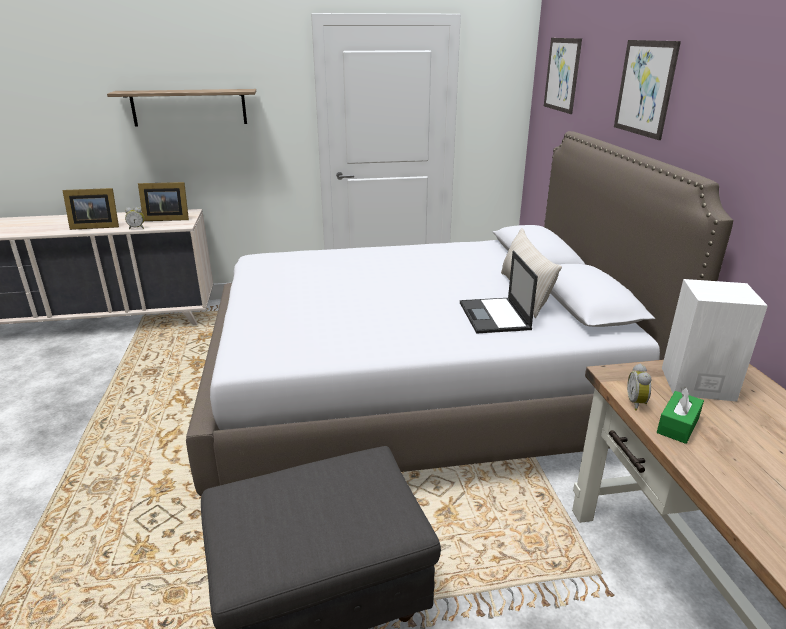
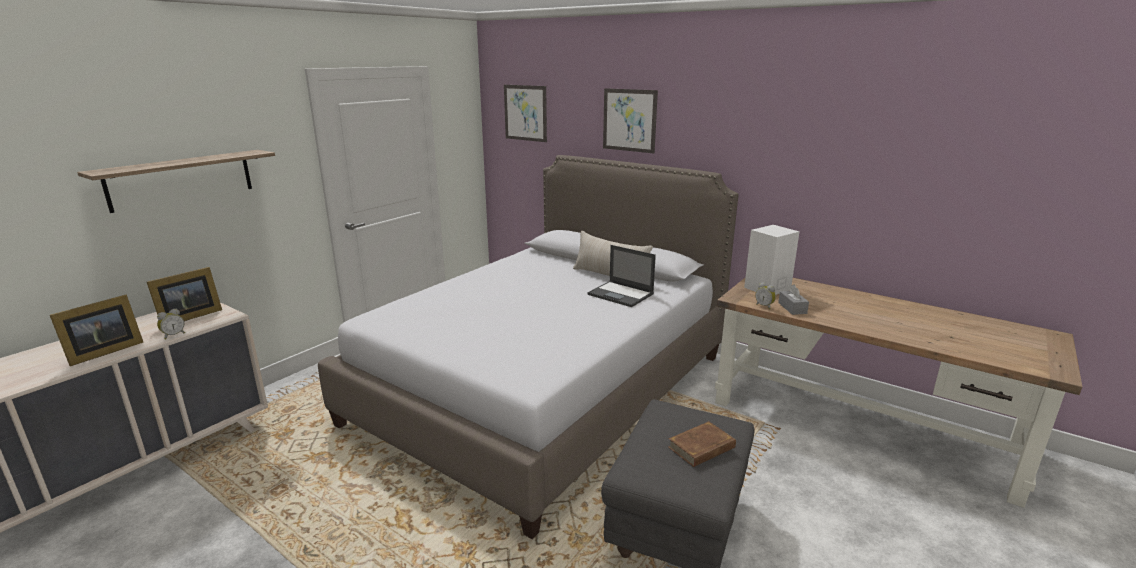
camera: 45 degrees left, 5 degrees down
(320, 522) = (702, 447): none -> brown book
(678, 425) = (792, 308): green tissue box -> grey tissue box

